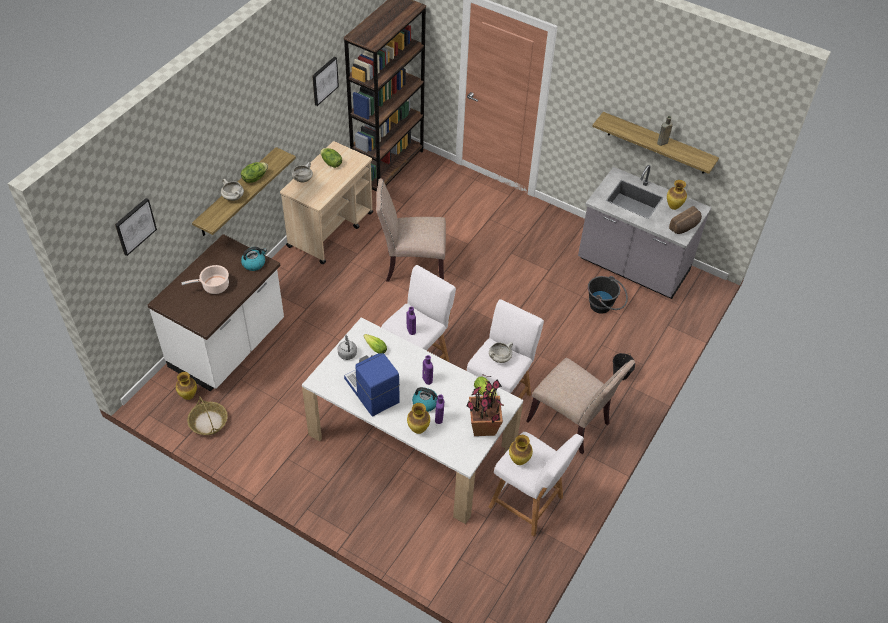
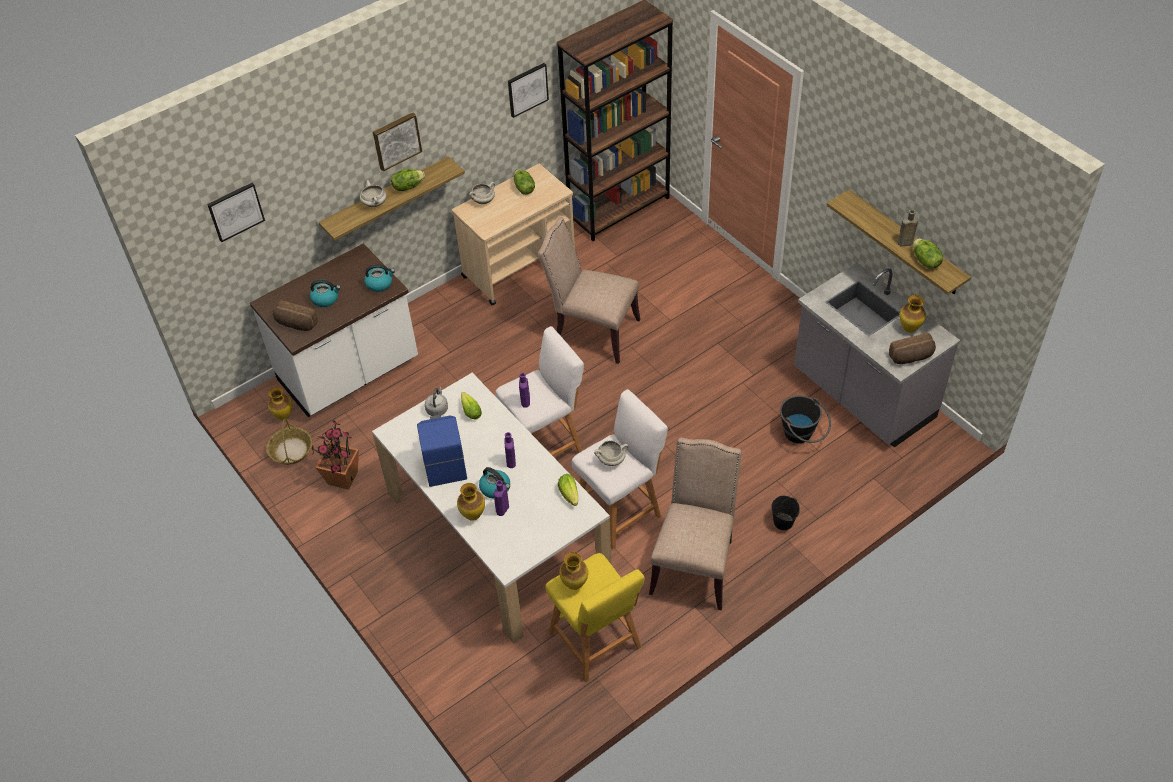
camera: 25 degrees right, 0 degrees up
(198, 313) = (296, 324): none -> bread
(214, 286) = (326, 299): cooking pot -> kettle
(242, 140) = (396, 140): none -> picture
(483, 427) = (547, 533): potted plant -> potted plant (342, 478)
(529, 504) = (597, 643): white stool -> yellow stool
(572, 422) = (694, 563): beige chair -> beige chair turned 135 degrees counterclockwise
(682, 153) = (925, 261): none -> lettuce

